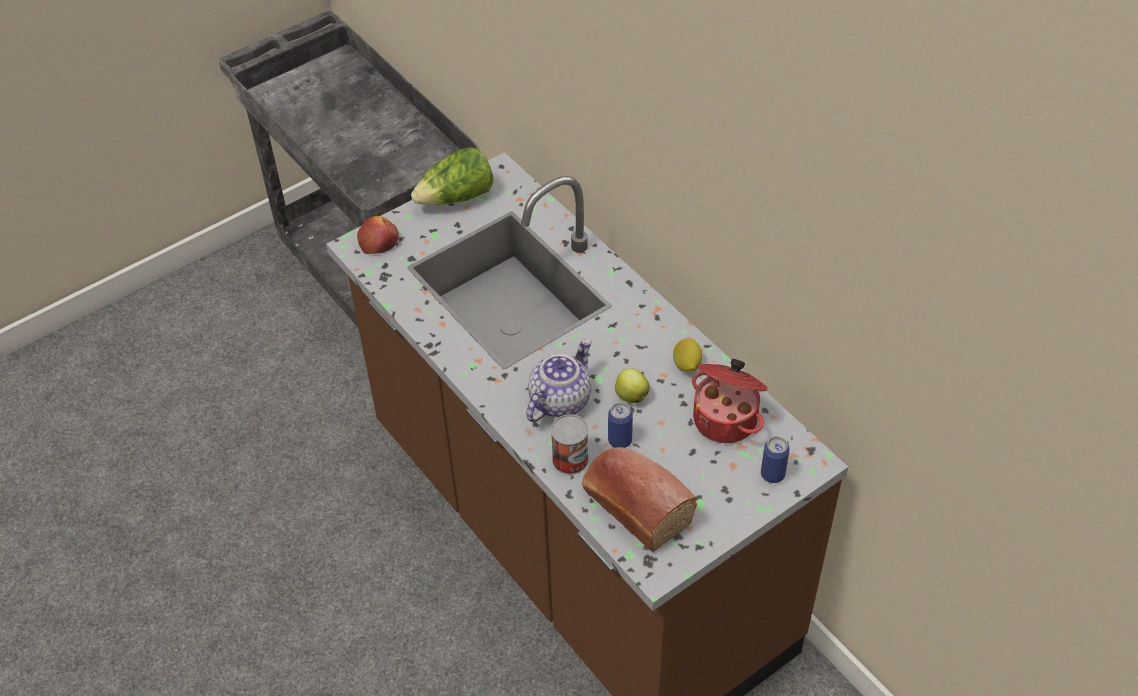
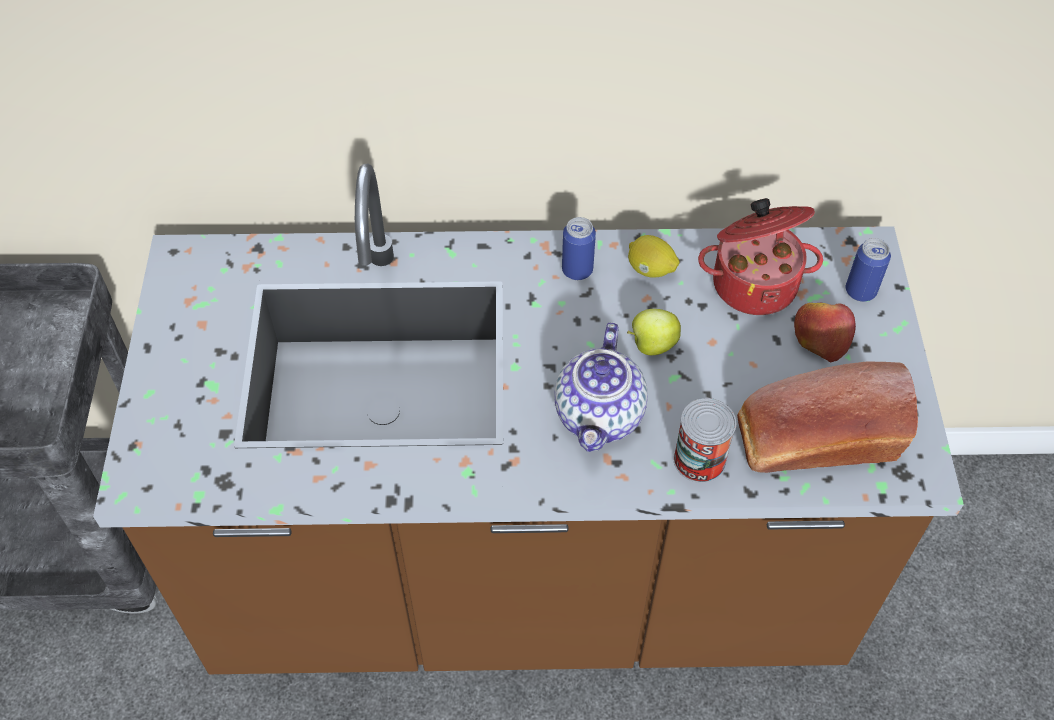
camera: 55 degrees left, 5 degrees up
(379, 241) = (156, 451): apple -> apple (821, 336)
(456, 197) = (174, 325): lettuce -> none
(559, 400) = (600, 416): teapot -> teapot turned 150 degrees counterclockwise
(620, 440) = (709, 395): can -> can (577, 270)

